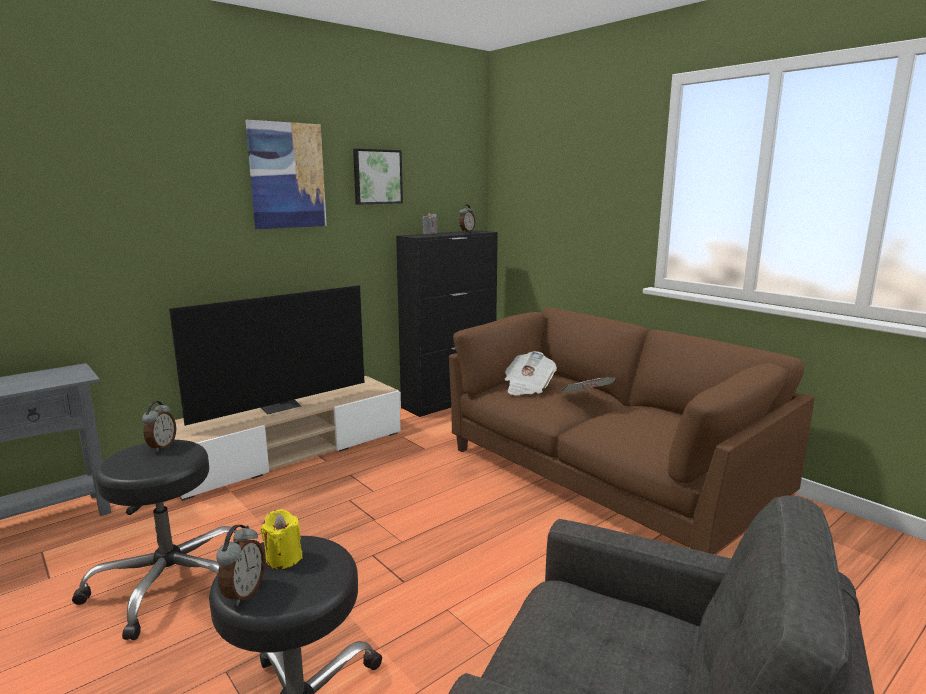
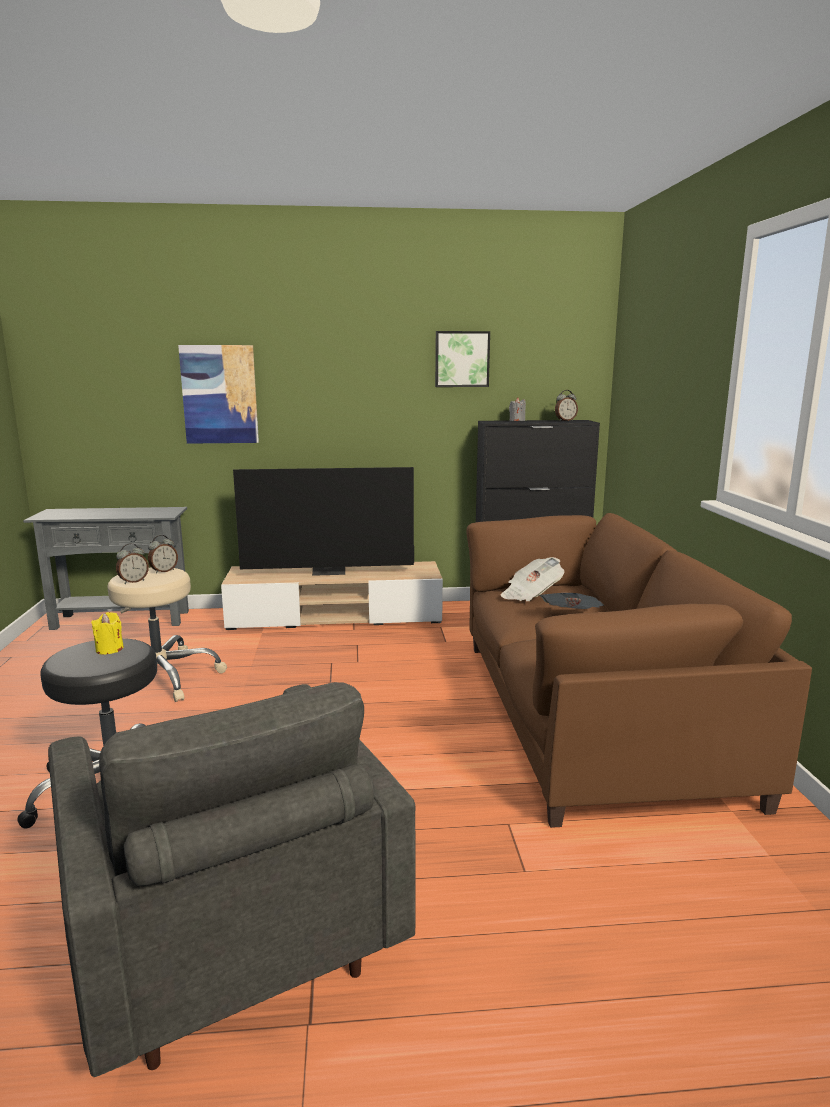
camera: 35 degrees right, 0 degrees up
(172, 582) = (159, 678): black stool -> beige stool
(243, 593) = (62, 659): alarm clock -> alarm clock (133, 581)
(287, 176) = (364, 358): picture -> picture (219, 394)

